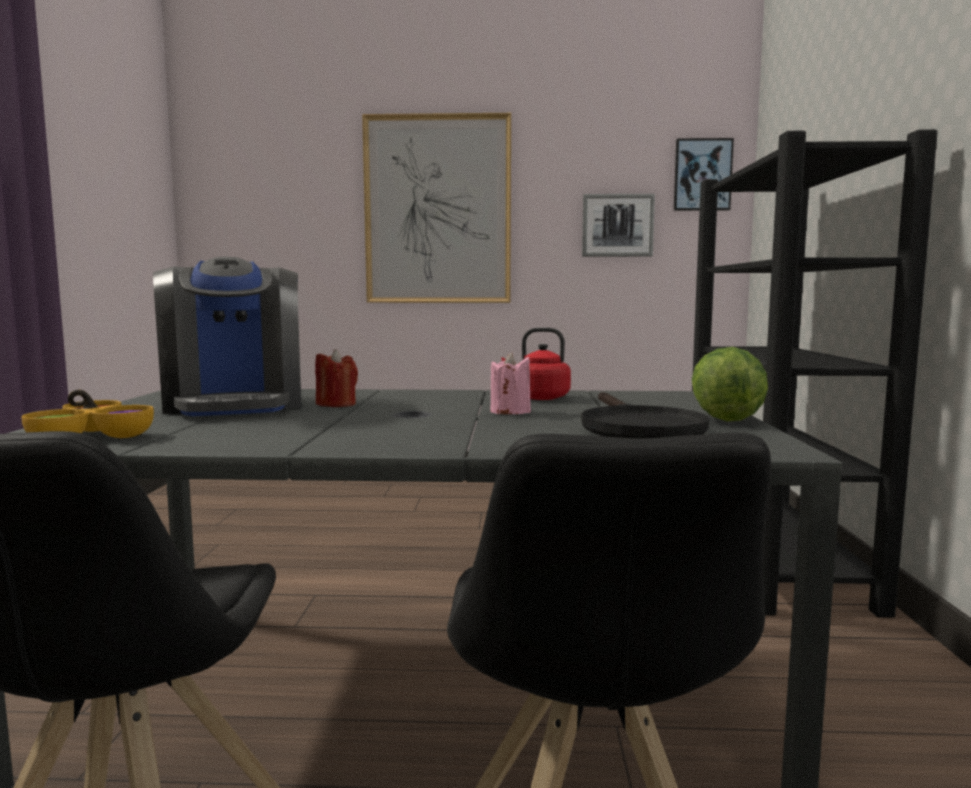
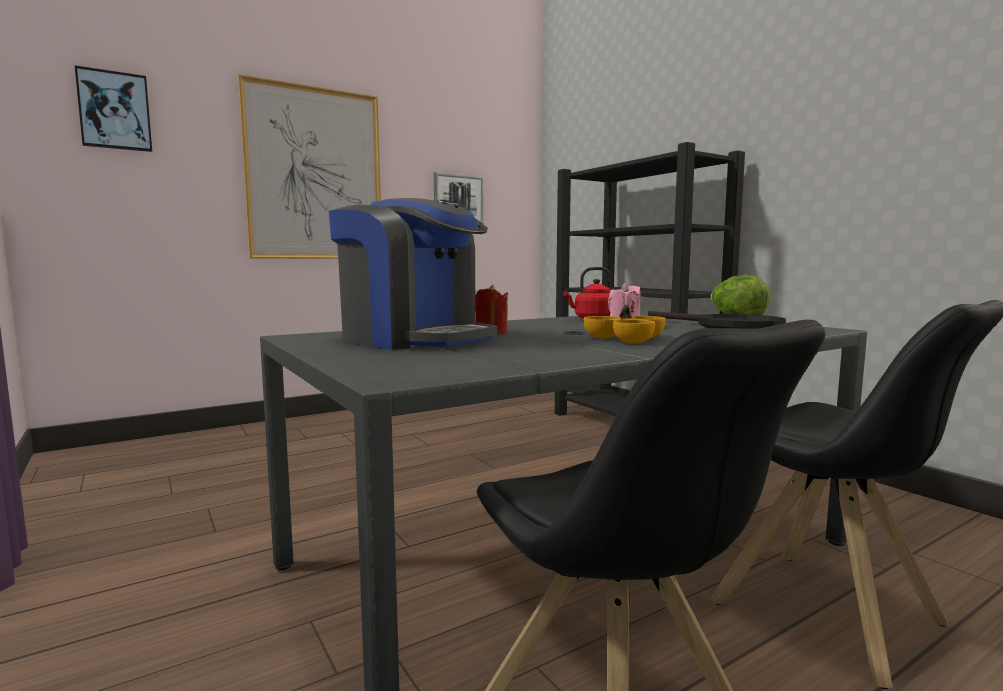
camera: 35 degrees left, 0 degrees up
(92, 436) = (437, 366): bowl -> bowl (626, 339)
(702, 175) = (511, 165): picture -> picture (114, 111)

